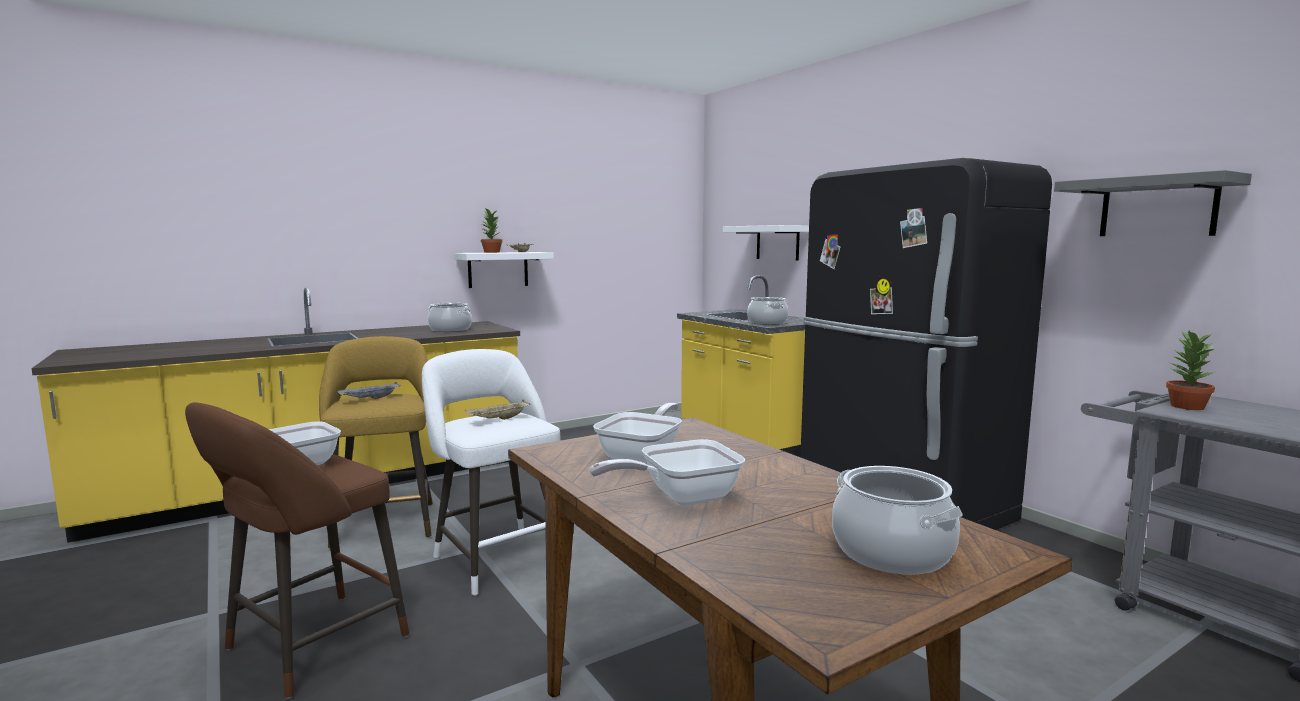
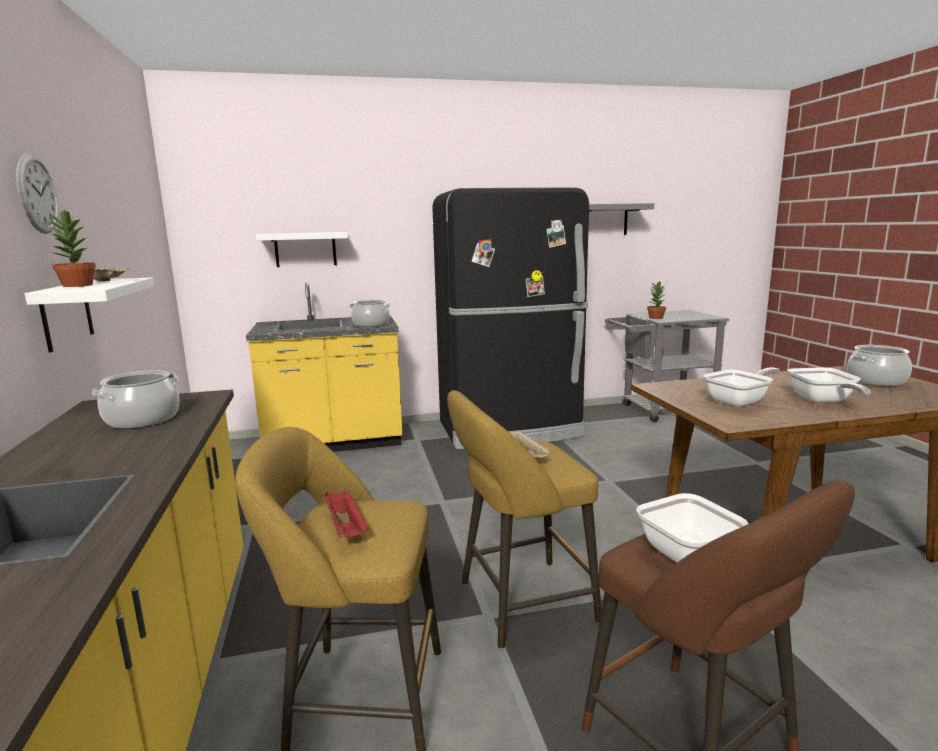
camera: 70 degrees left, 5 degrees up
(370, 399) = (346, 528): grey tray -> red tray
(488, 199) = (37, 194): none -> wall clock
(496, 558) = (519, 604): white stool -> yellow stool
(643, 456) = (740, 401): frying pan -> frying pan turned 105 degrees clockwise

